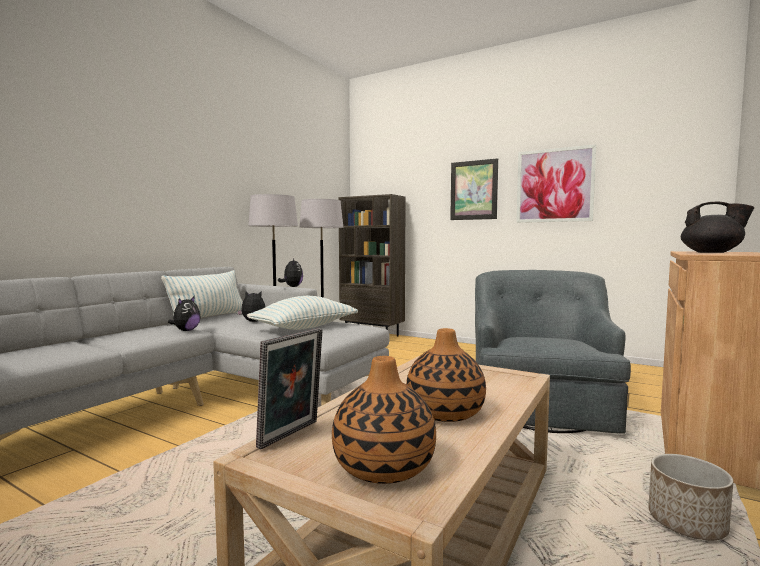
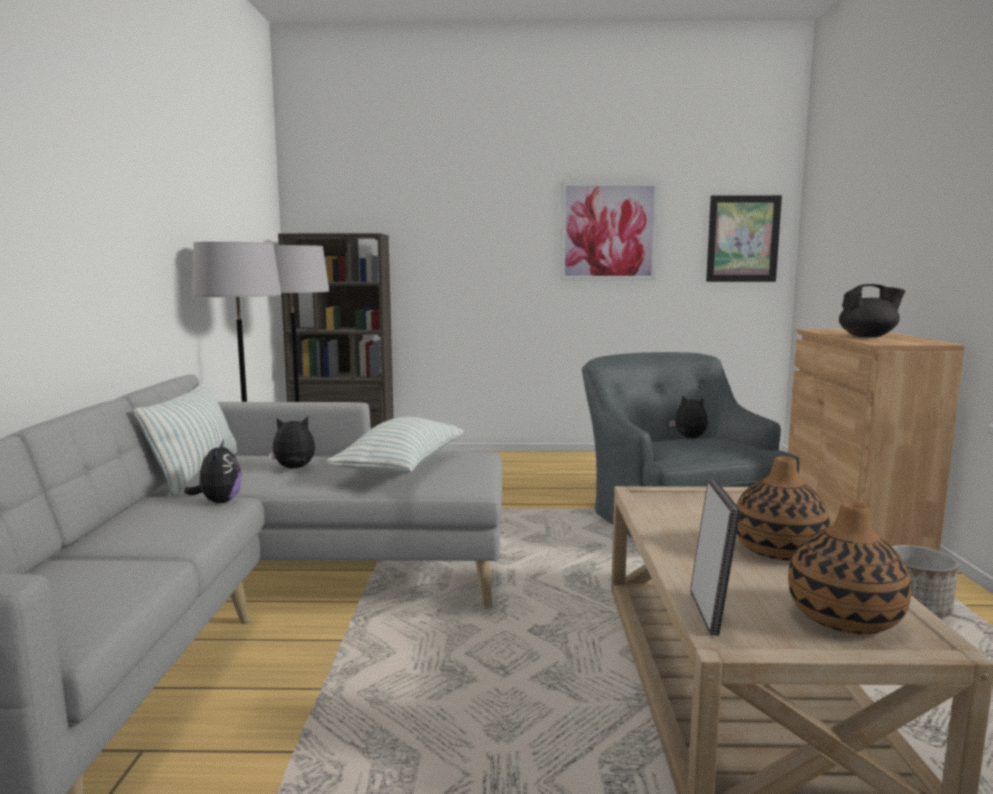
camera: 30 degrees left, 5 degrees up
(292, 287) = (323, 402): plush toy -> plush toy (688, 438)
(473, 190) = (498, 231): picture -> picture (743, 239)

